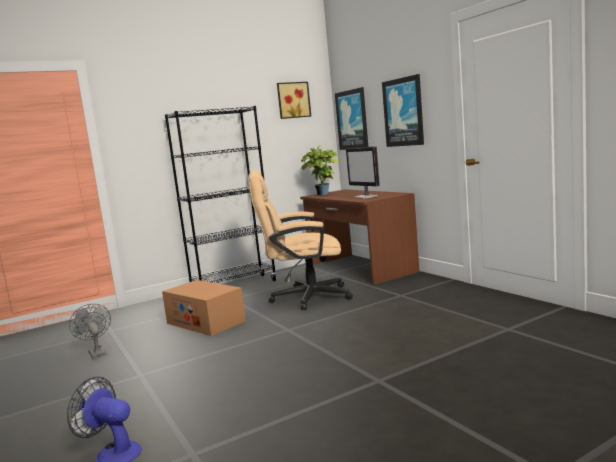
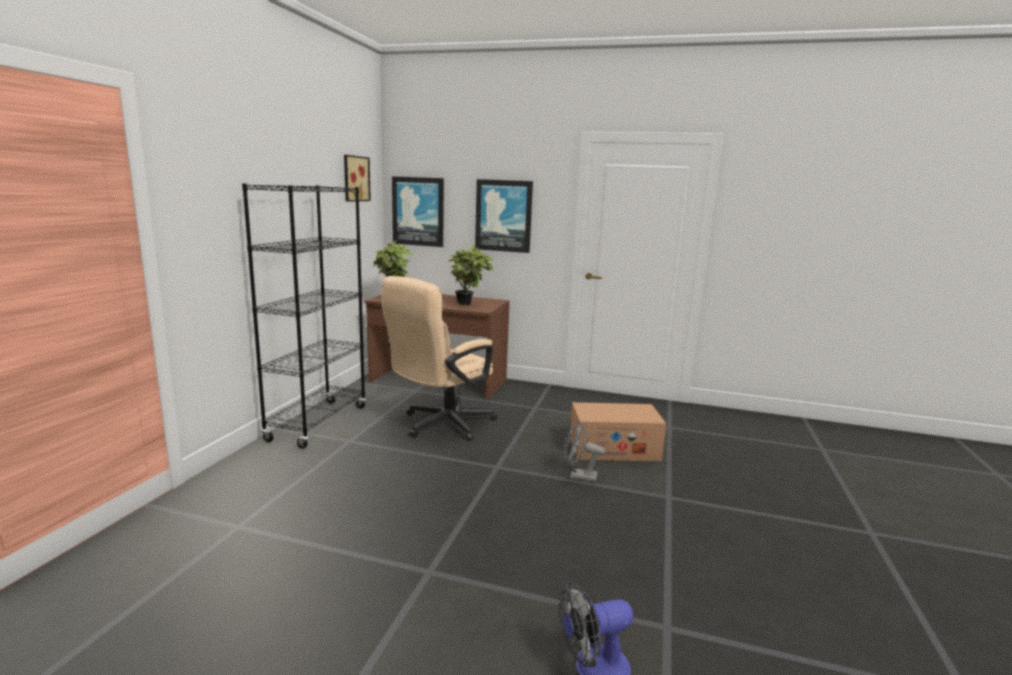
camera: 45 degrees left, 5 degrees up
(96, 352) = (289, 564): grey fan -> grey fan (578, 476)
(205, 322) = (376, 479): cardboard box -> cardboard box (613, 448)
(366, 197) = (468, 304): monitor -> potted plant

